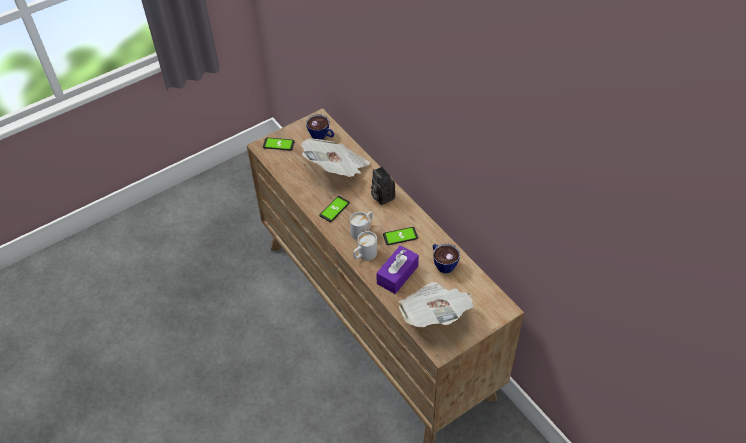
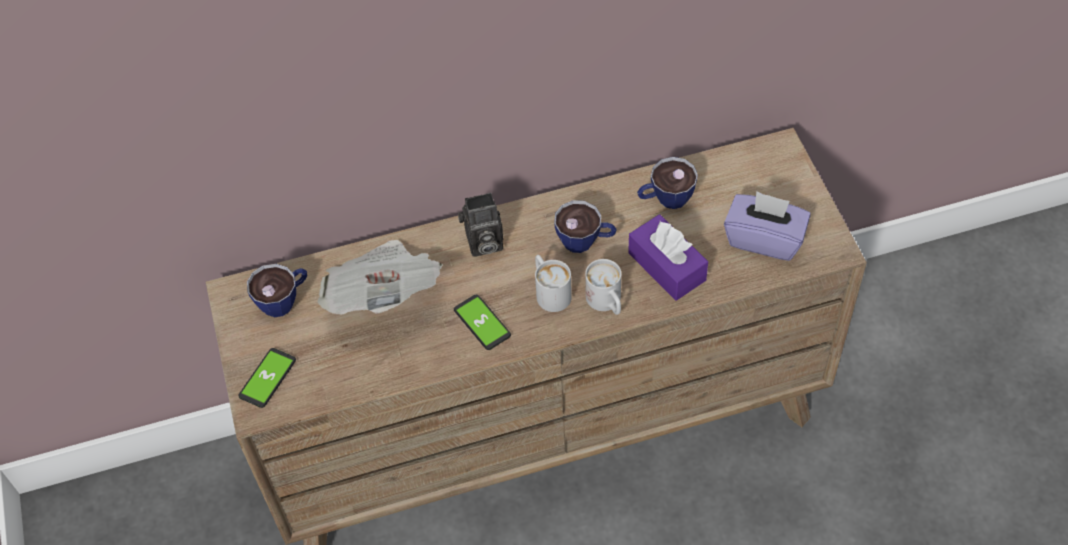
camera: 70 degrees left, 5 degrees up
(400, 236) = (585, 241): phone -> cup
(434, 314) = (764, 239): newspaper -> purple tissue box

